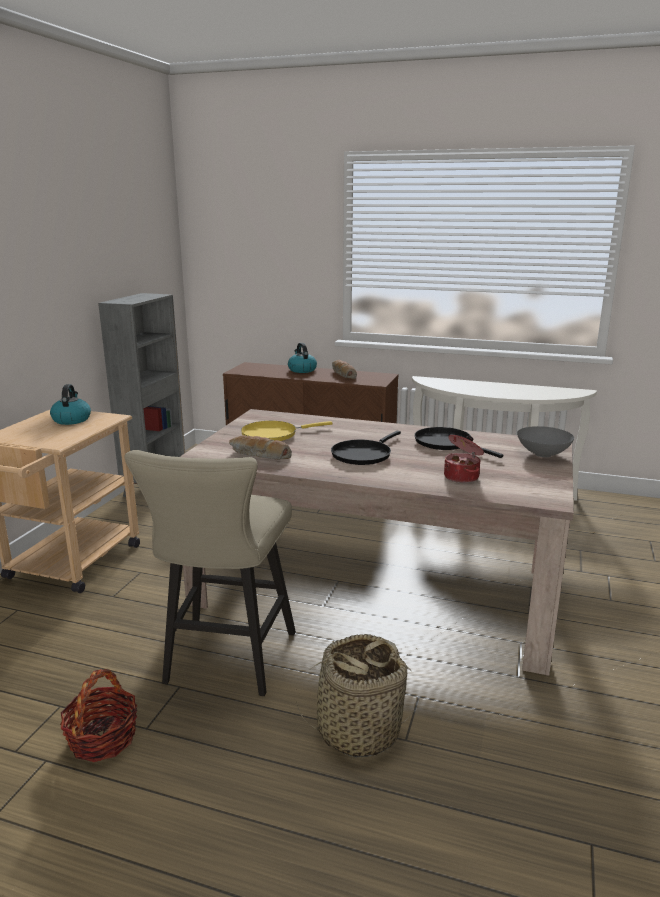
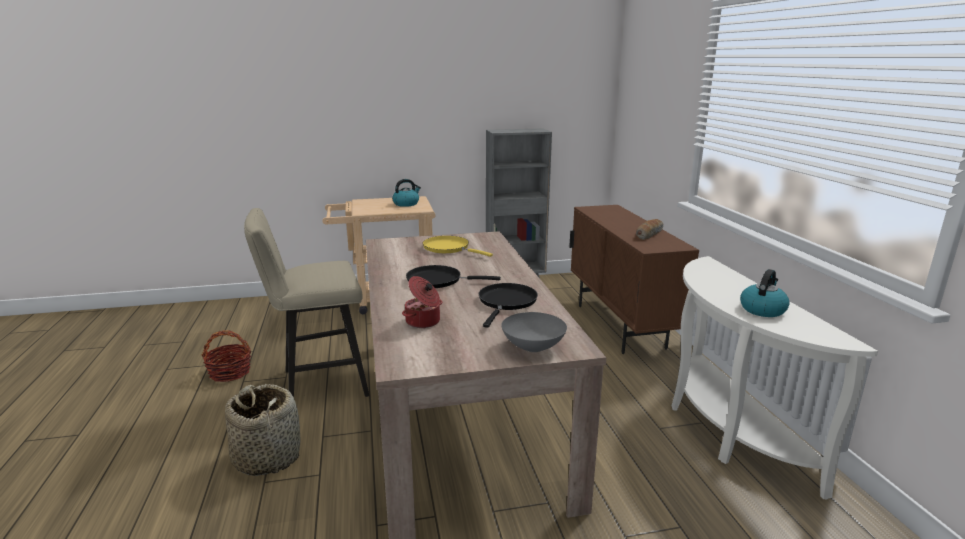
camera: 60 degrees right, 0 degrees up
(259, 455) = (400, 254): bread -> none
(302, 370) = (632, 221): kettle -> kettle (762, 309)

